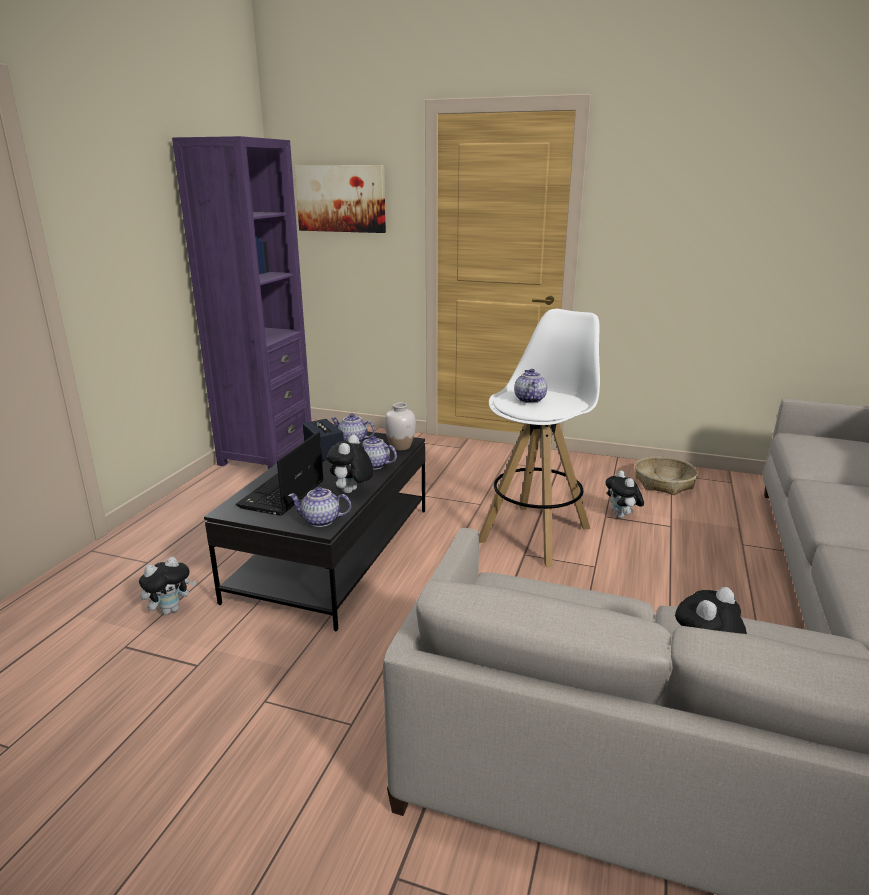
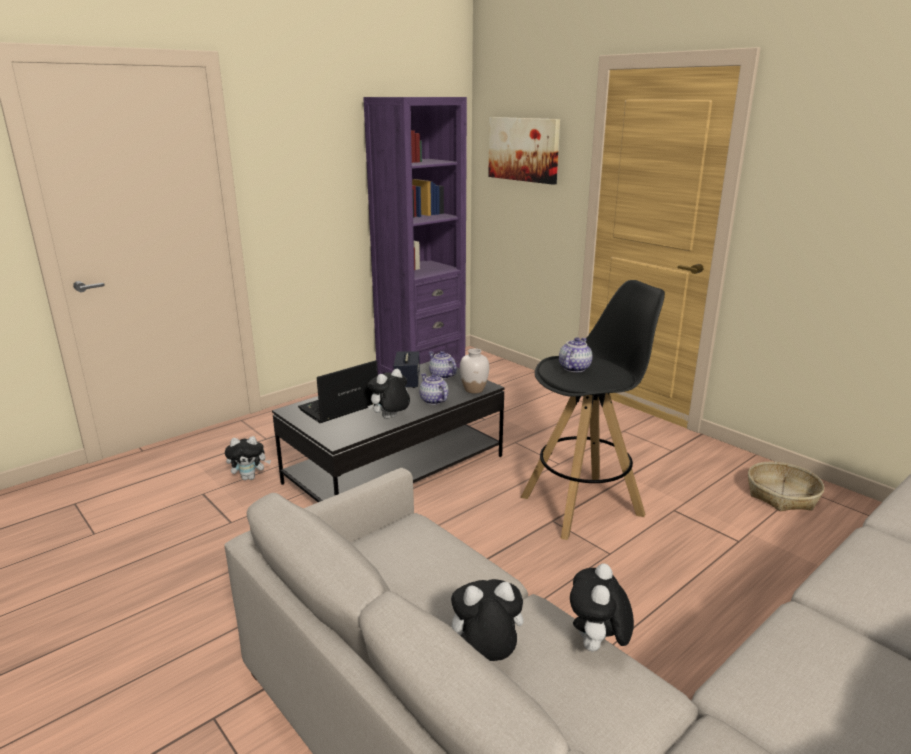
camera: 30 degrees right, 0 degrees up
(320, 521) = (341, 435): teapot -> none
(535, 533) = (583, 505): white stool -> black stool
(622, 516) = (692, 515): plush toy -> plush toy (597, 647)

